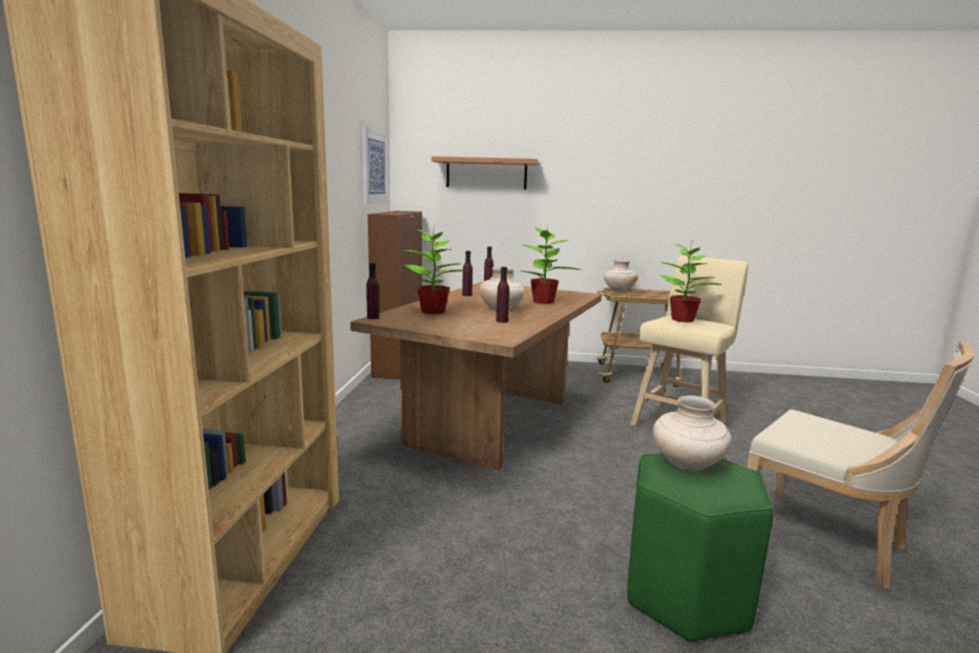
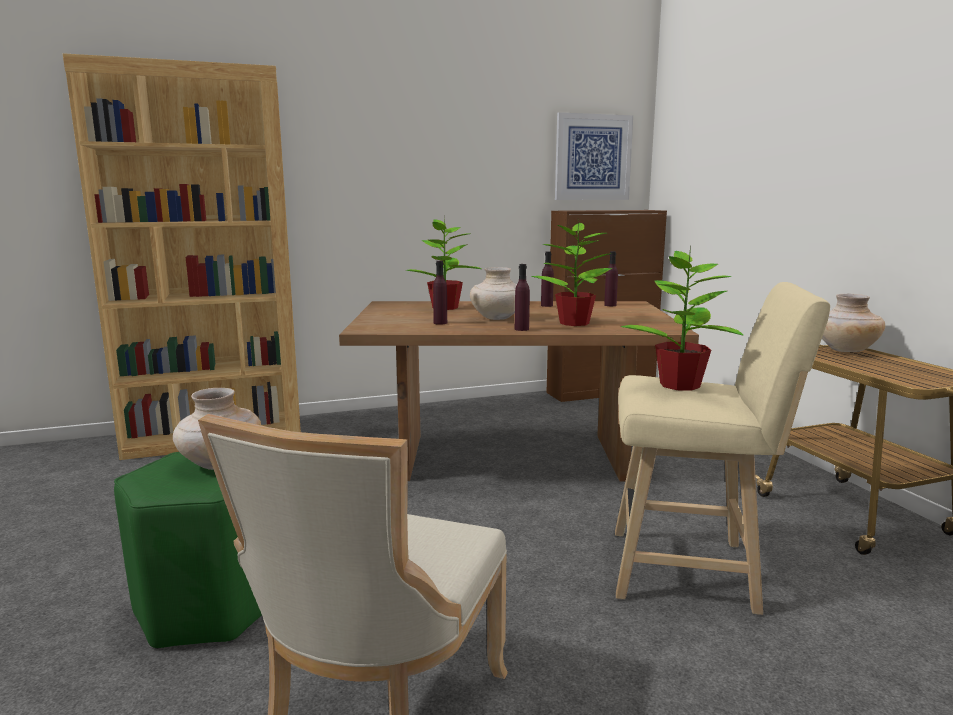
camera: 65 degrees right, 0 degrees up
(373, 317) = (392, 302): purple bottle -> purple bottle (521, 329)
(486, 173) = (730, 154): shelf -> none

